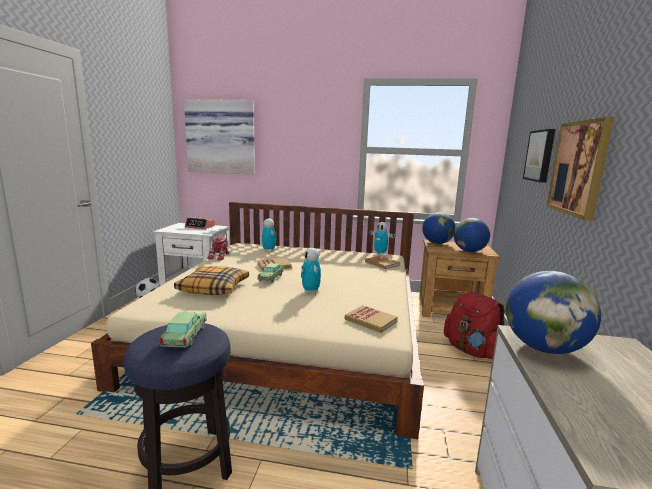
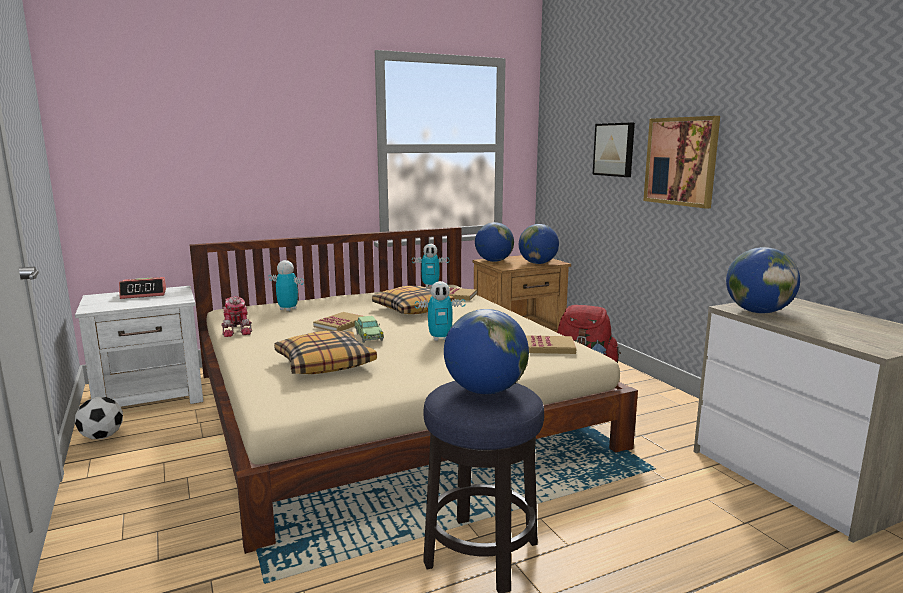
camera: 35 degrees left, 0 degrees up
(185, 336) = (485, 391): toy car -> globe
(221, 137) = (149, 136): picture -> none
(310, 291) = (440, 338): toy robot -> toy robot turned 45 degrees counterclockwise
(336, 266) = (412, 309): none -> pillow

